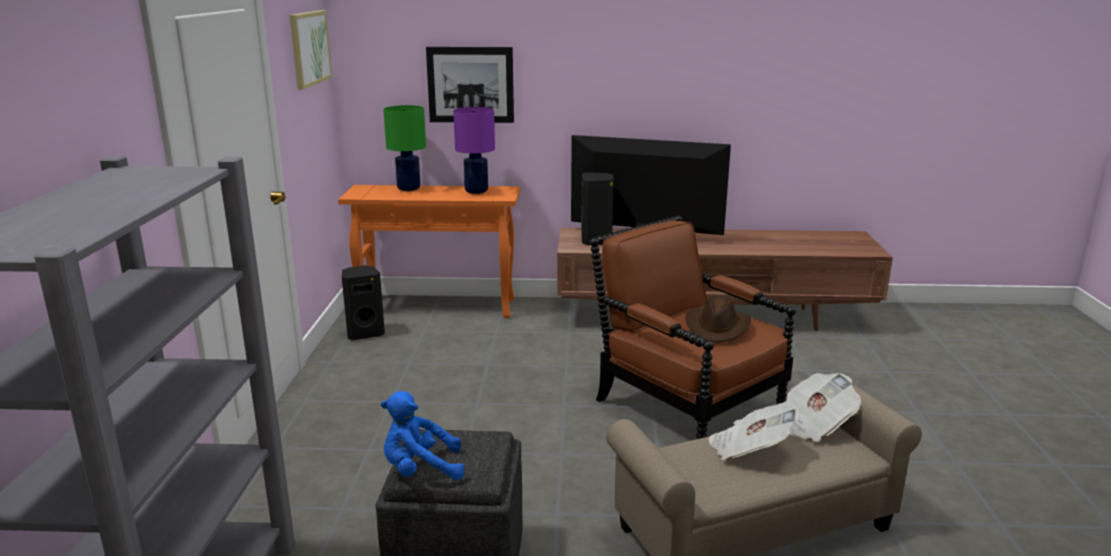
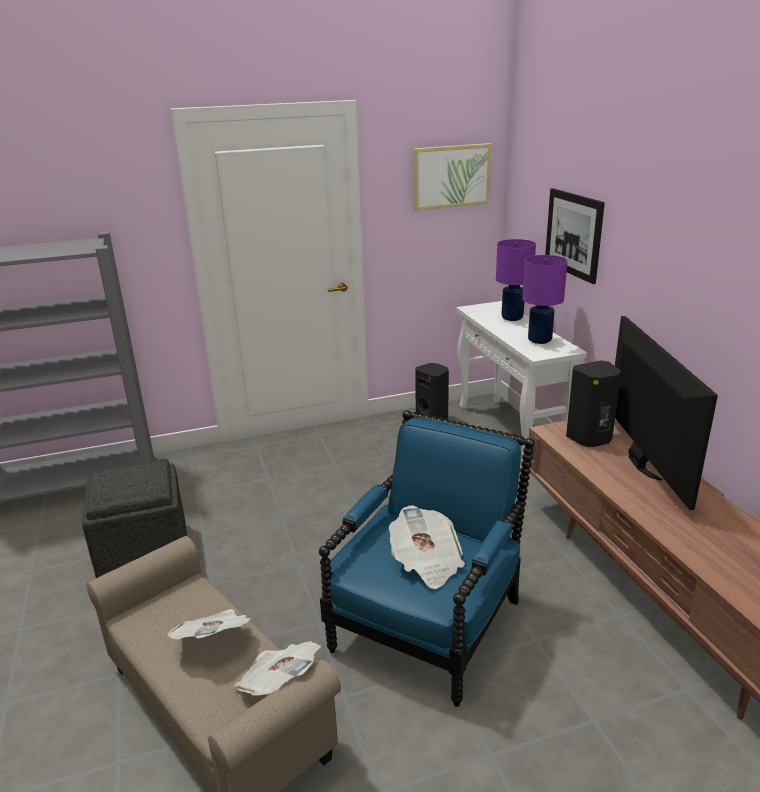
camera: 70 degrees right, 5 degrees up
(409, 189) = (512, 319): green table lamp -> purple table lamp
(420, 470) = (109, 475): blue plush toy -> none
(439, 307) = (510, 433): orange console table -> white console table
(684, 403) = (430, 621): brown armchair -> blue armchair
(717, 327) = (426, 563): brown hat -> newspaper

